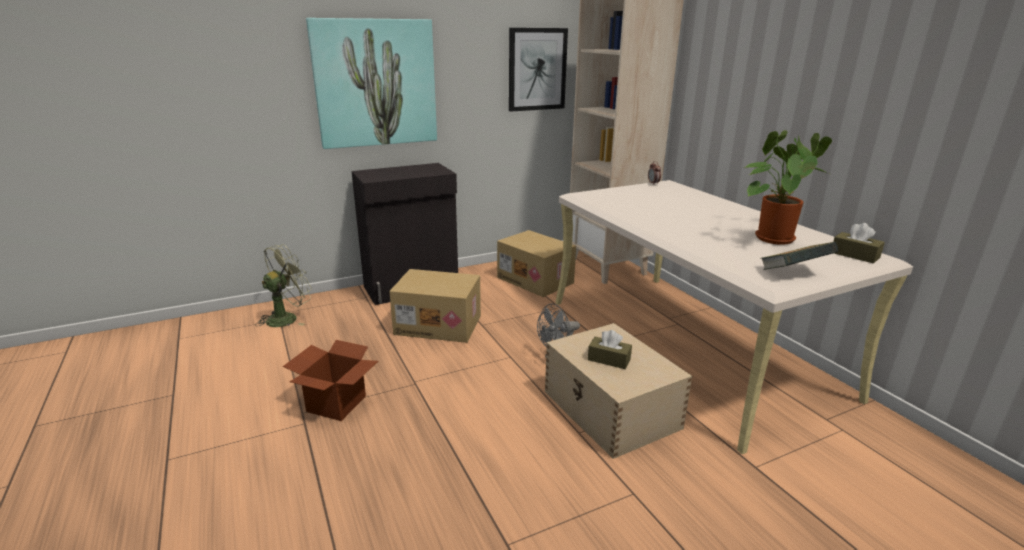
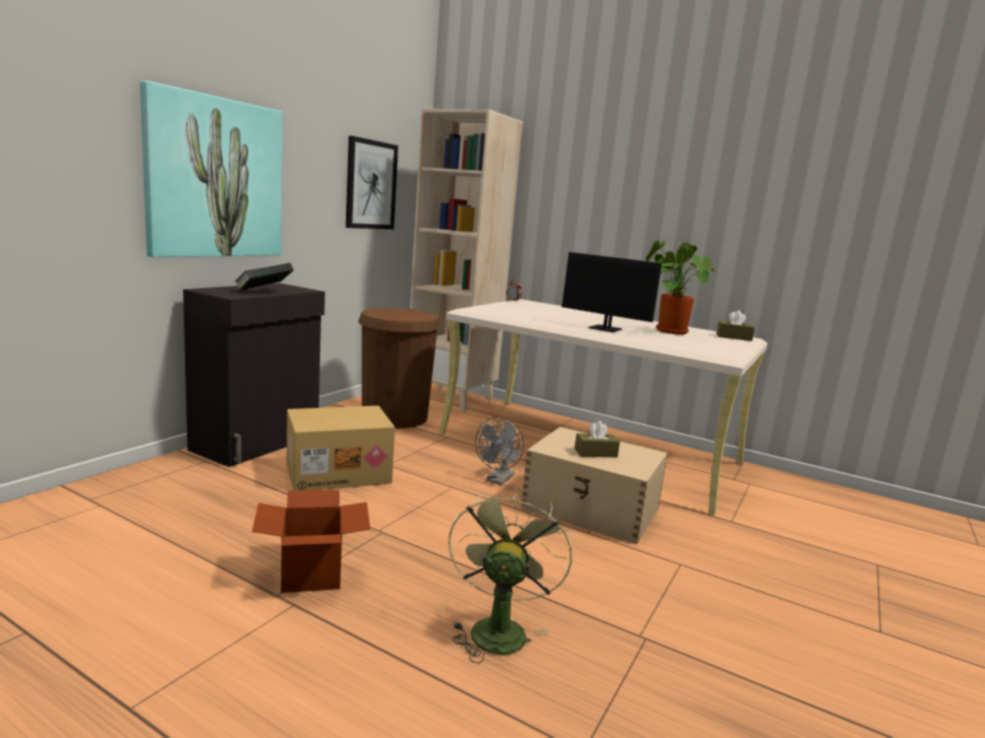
camera: 35 degrees left, 10 degrees down
(287, 318) = (112, 501): green fan -> green fan (497, 628)
(536, 280) = (394, 417): cardboard box -> brown trash can
(691, 231) = (609, 329): none -> monitor
(793, 273) = (724, 349): book -> book (264, 292)

